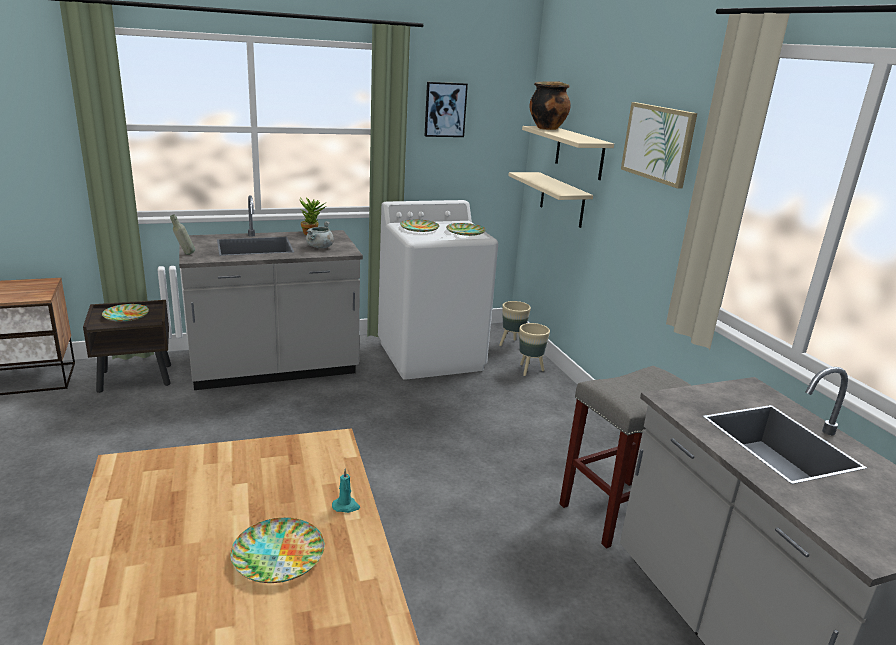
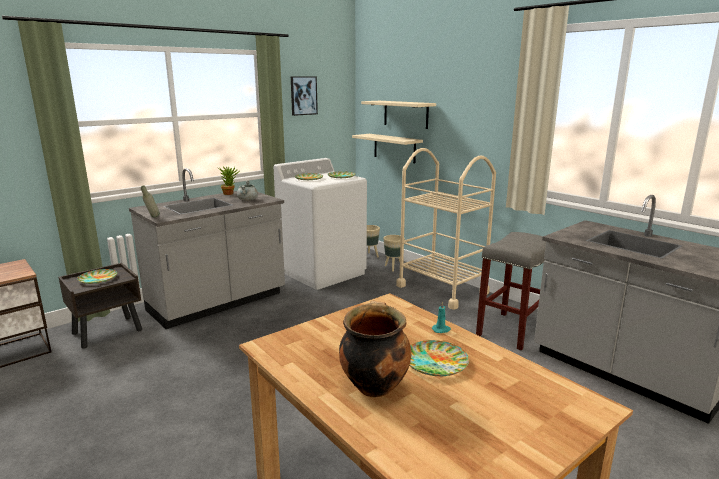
camera: 20 degrees left, 5 degrees down
(547, 128) = (379, 101): cooking pot -> cooking pot (374, 385)
(570, 420) = (442, 289): none -> beige cart
(658, 143) = (474, 97): picture -> none

